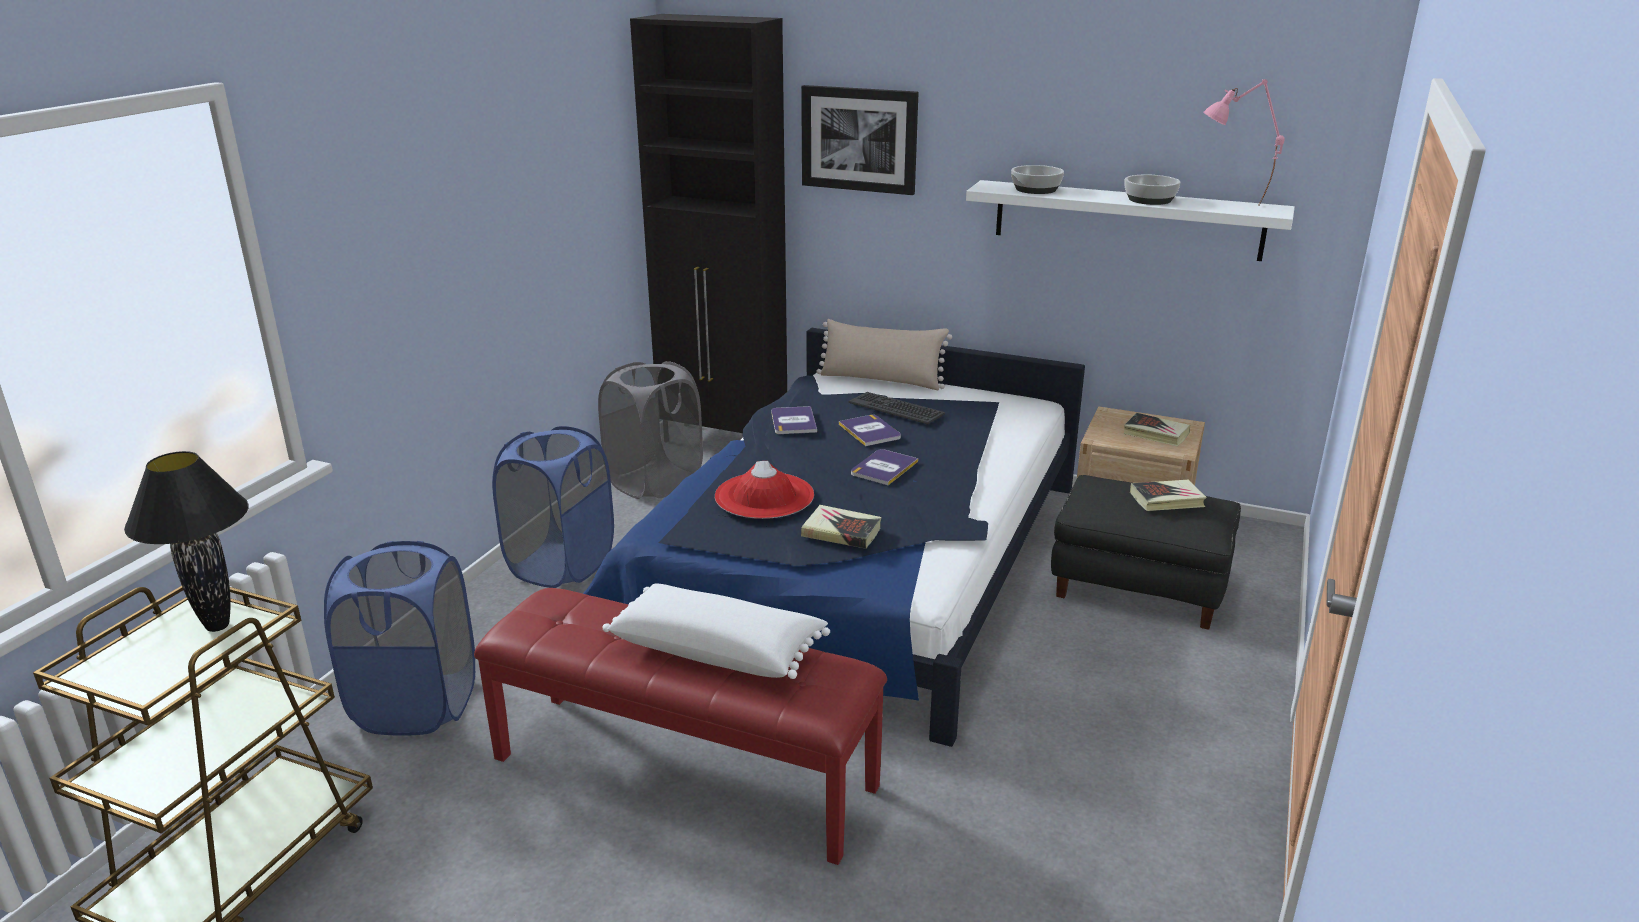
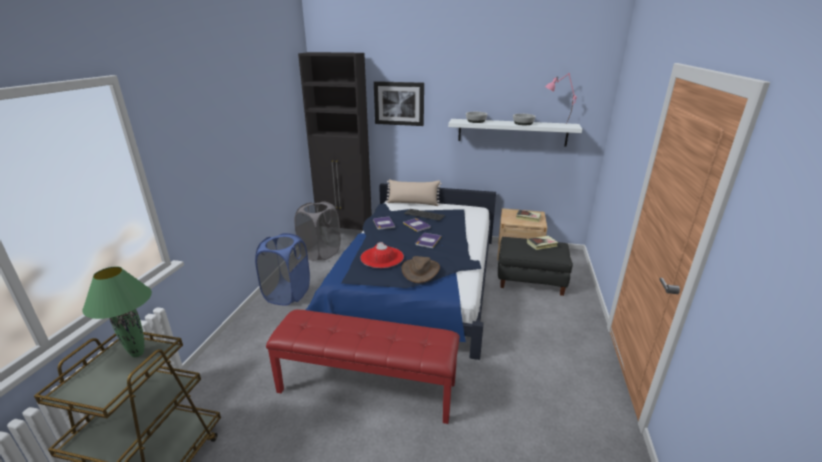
camera: 10 degrees left, 0 degrees up
(218, 625) = (138, 353): black table lamp -> green table lamp
(416, 705) = (233, 370): blue laundry basket -> none
(718, 650) = (383, 332): white pillow -> none
(841, 532) = (420, 271): book -> brown hat

